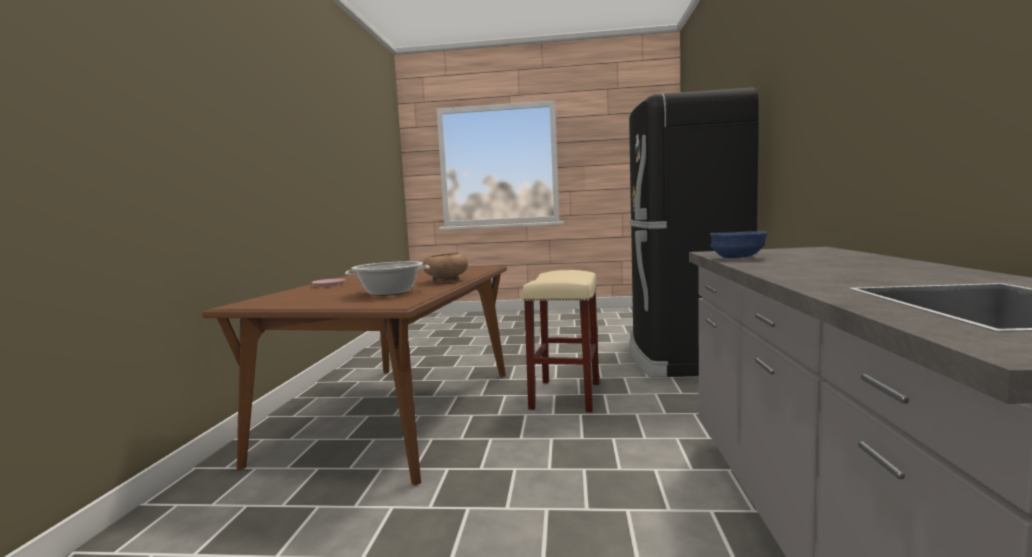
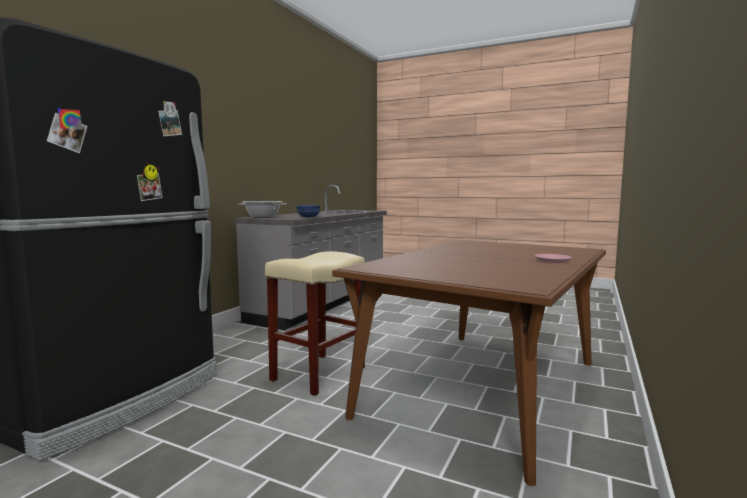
camera: 160 degrees left, 0 degrees up
(389, 292) = (477, 248): cooking pot -> cooking pot (263, 217)
(446, 280) = (430, 253): brown bowl -> none

